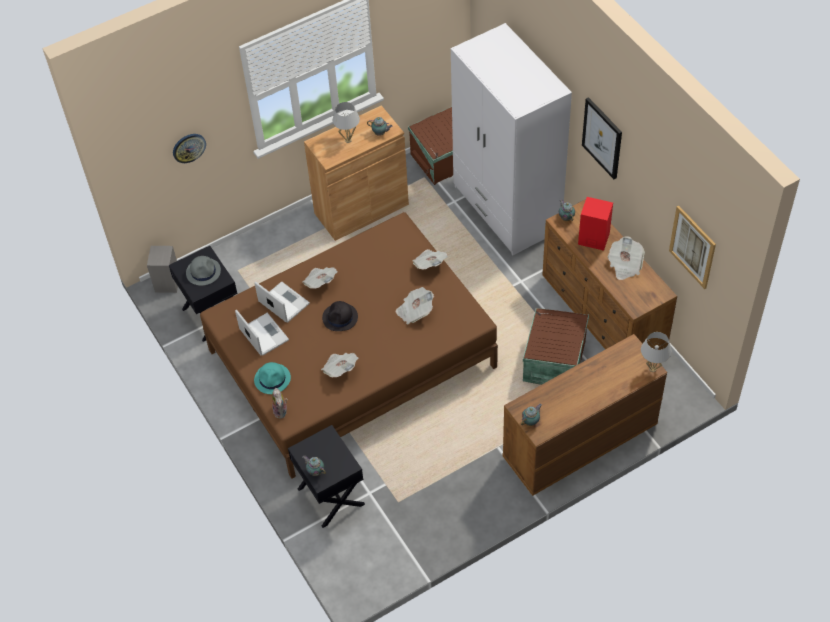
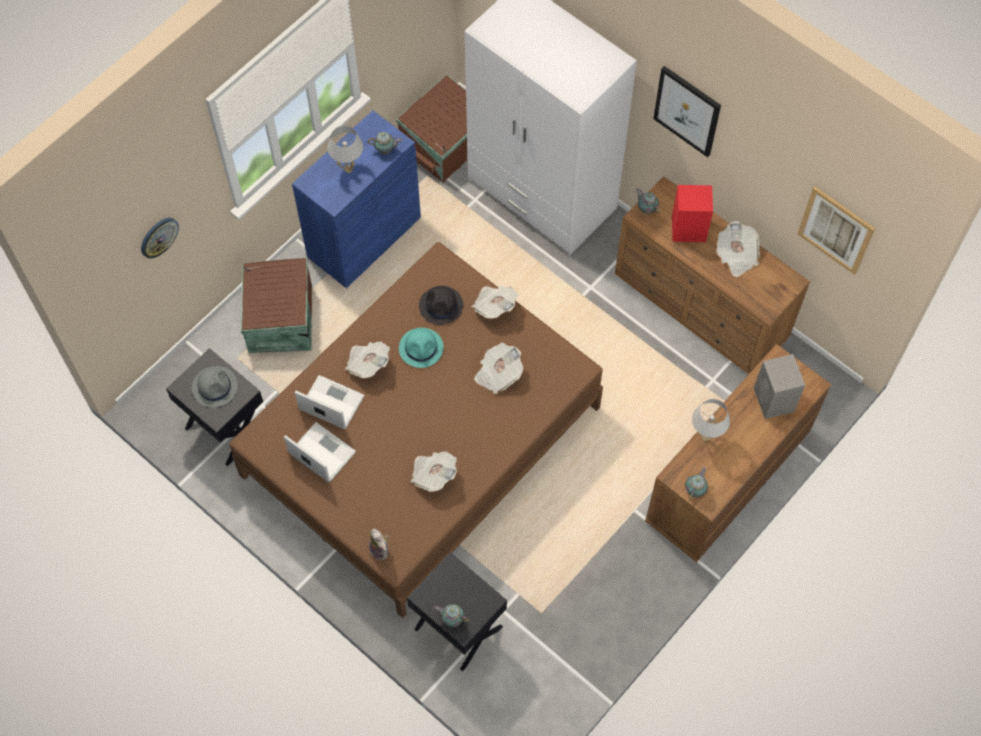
camera: 20 degrees left, 10 degrees up
(167, 283) = (153, 397): grey speaker -> grey speaker (774, 401)
(272, 379) = (354, 509): turquoise hat -> turquoise hat (421, 348)
(340, 318) = (409, 405): black hat -> black hat (441, 306)
(361, 209) = (364, 237): brown cabinet -> blue cabinet
(553, 361) = (663, 383): brown storage box -> brown storage box (279, 320)
(652, 369) = (813, 384): white table lamp -> white table lamp (705, 436)

